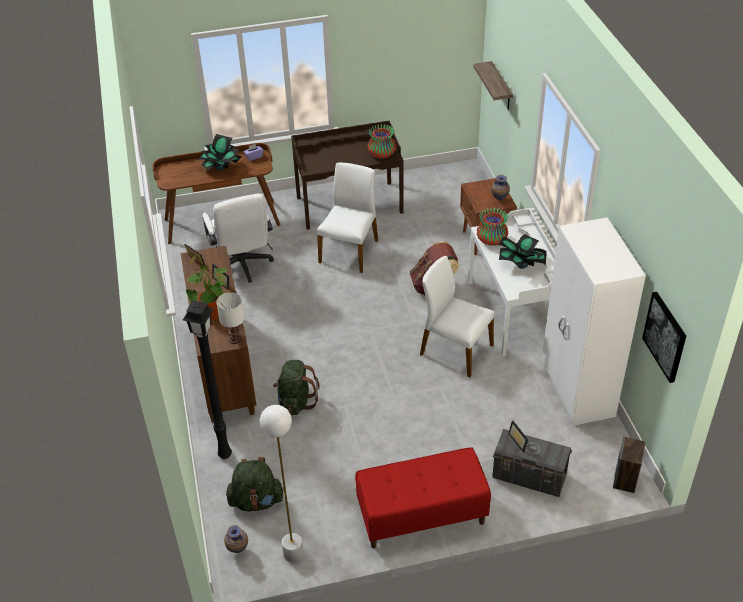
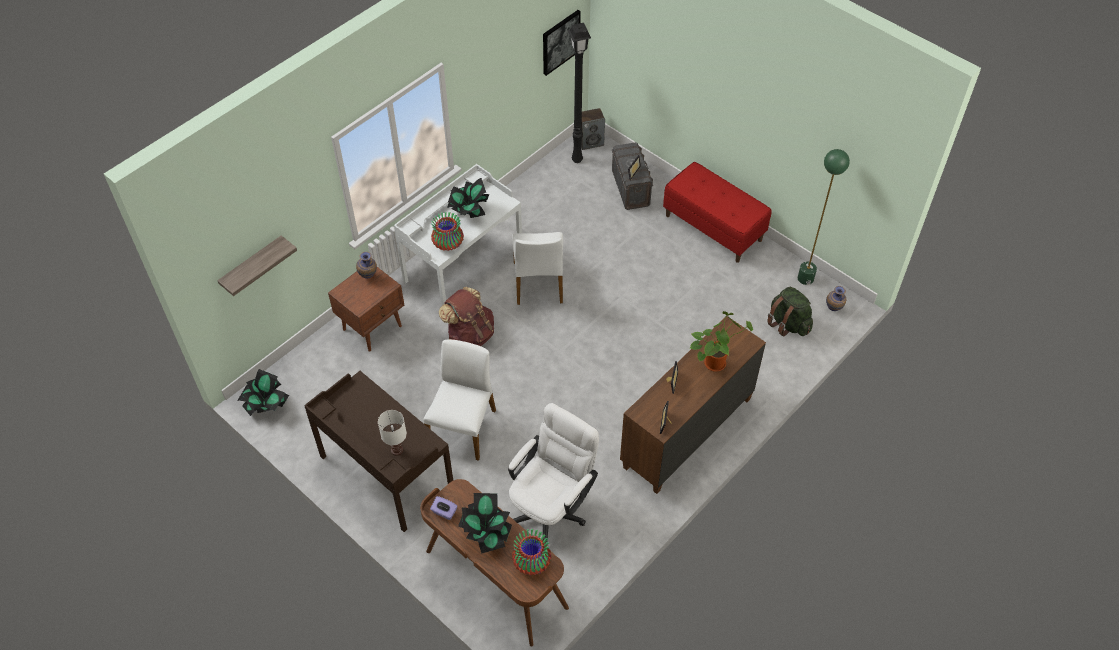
camera: 125 degrees left, 10 degrees up
(224, 455) = (770, 370): black floor lamp -> black floor lamp (578, 160)
(235, 340) = (727, 327): white table lamp -> white table lamp (397, 449)
(293, 553) = (805, 278): white floor lamp -> green floor lamp
(296, 402) = (680, 356): green backpack -> none
(350, 251) = (463, 427): white chair -> white chair turned 120 degrees clockwise
(381, 154) = (361, 393): vase -> vase (531, 562)
(456, 172) = (266, 405): none -> potted plant
(577, 391) = (527, 194): white wardrobe -> none

